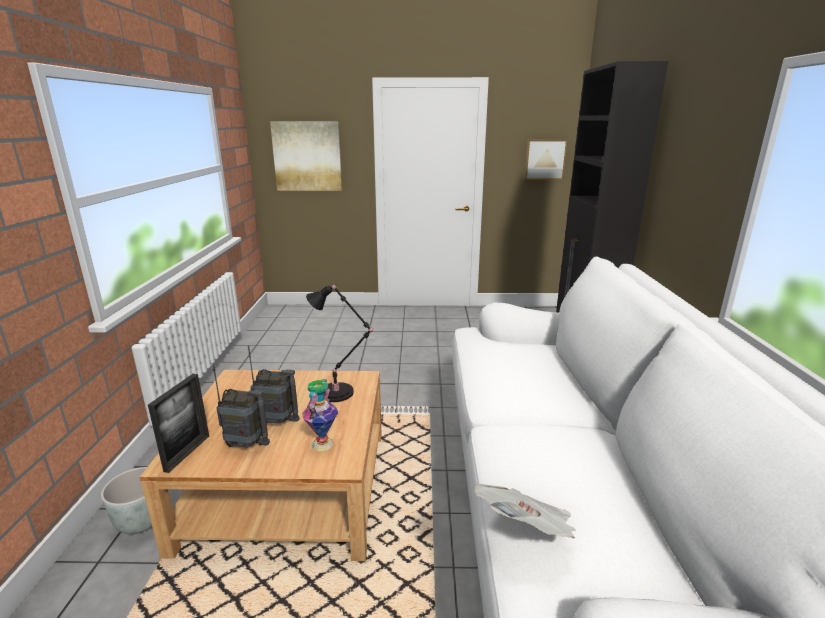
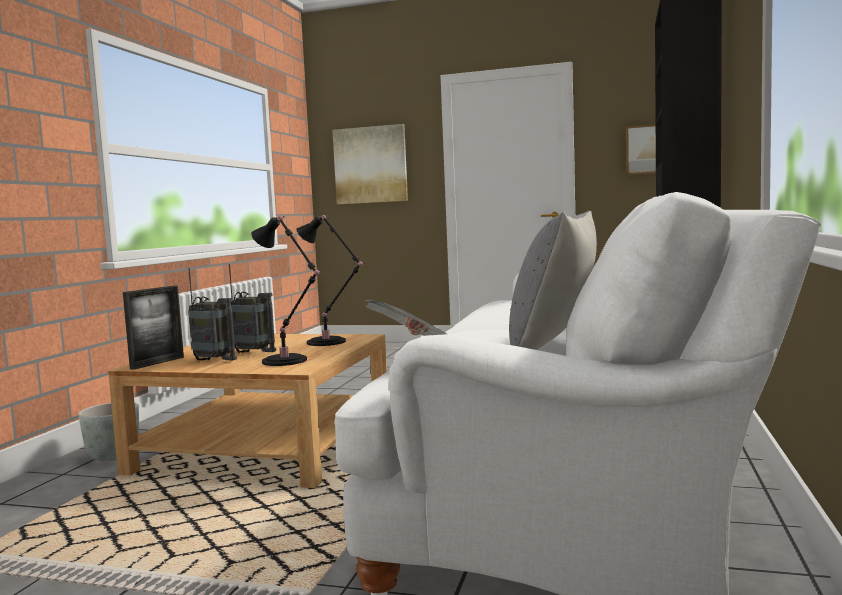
camera: 15 degrees right, 15 degrees down
(323, 444) = (287, 361): vase -> black table lamp
(627, 495) = (555, 348): none -> grey pillow

